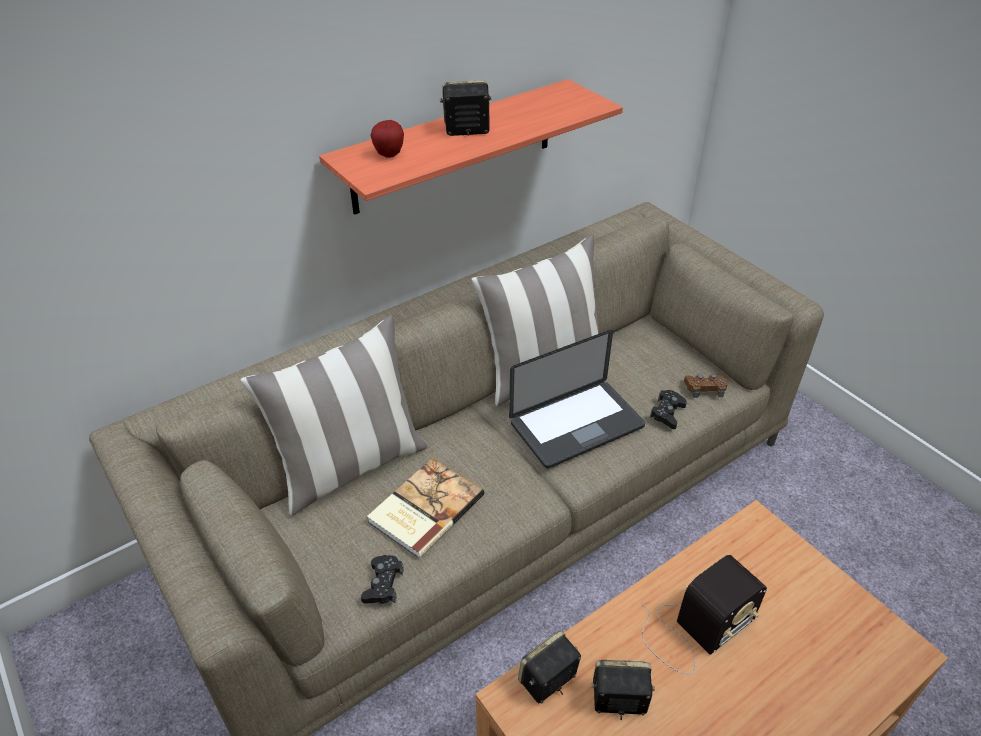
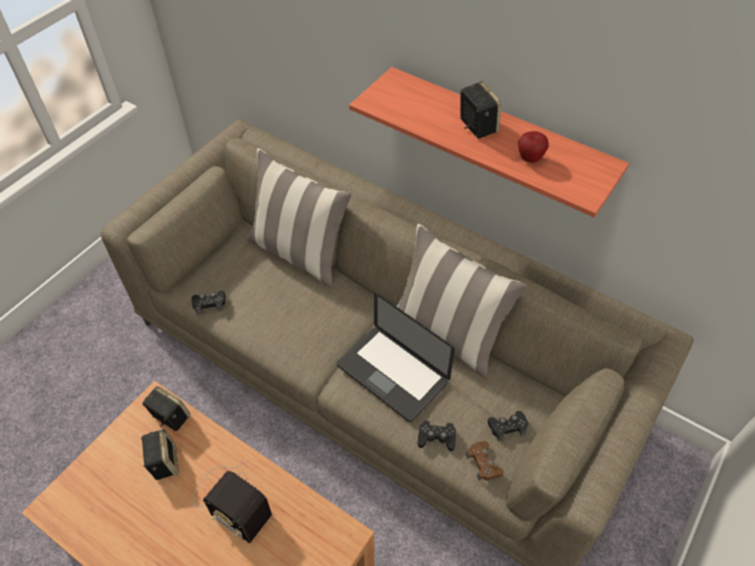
camera: 70 degrees right, 10 degrees up
(389, 155) = (411, 98): apple -> apple (530, 158)
(424, 508) = (275, 304): book -> none
(669, 360) = (507, 427): none -> black game controller

